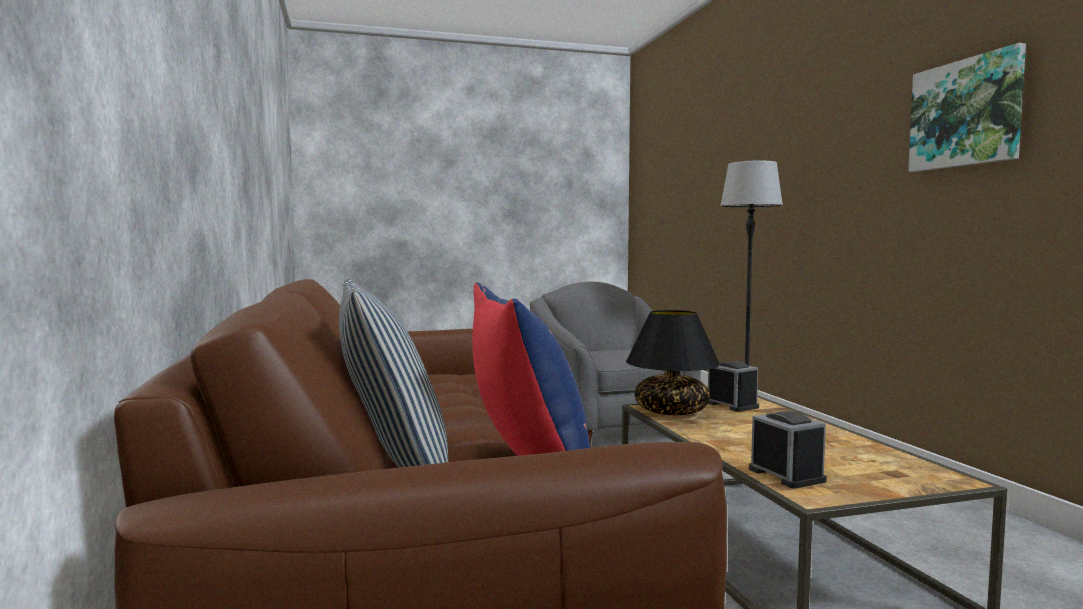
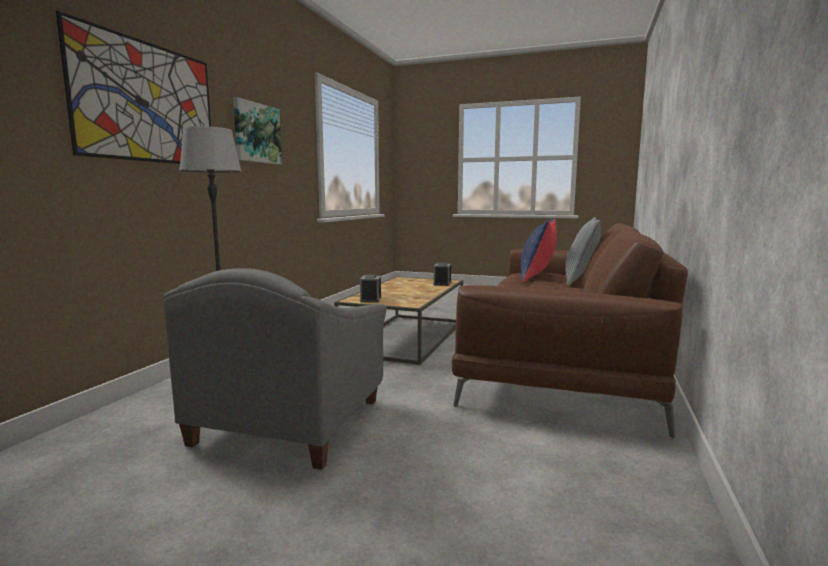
camera: 145 degrees left, 5 degrees up
(671, 412) = (410, 301): black table lamp -> none
(813, 136) = (148, 102): none -> picture

